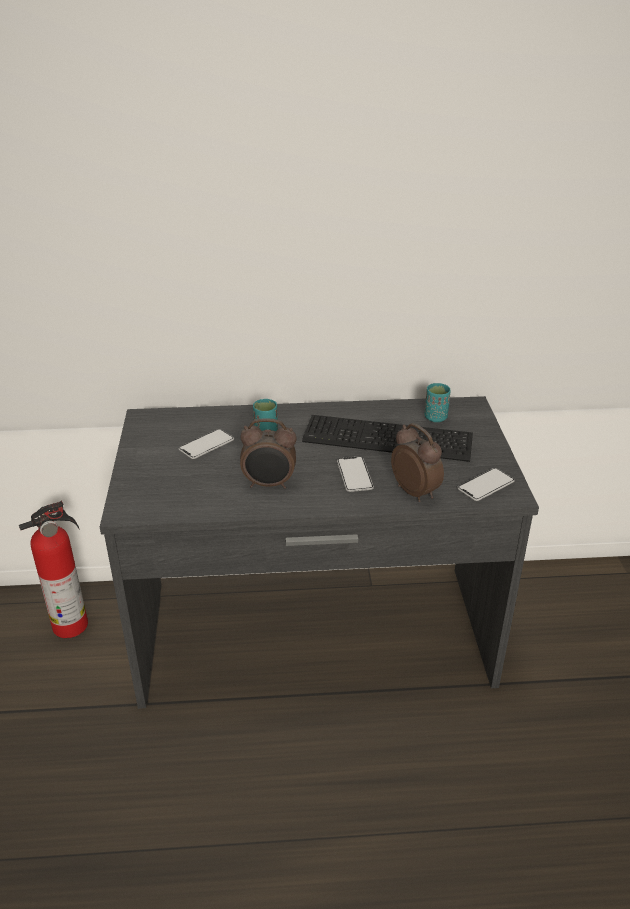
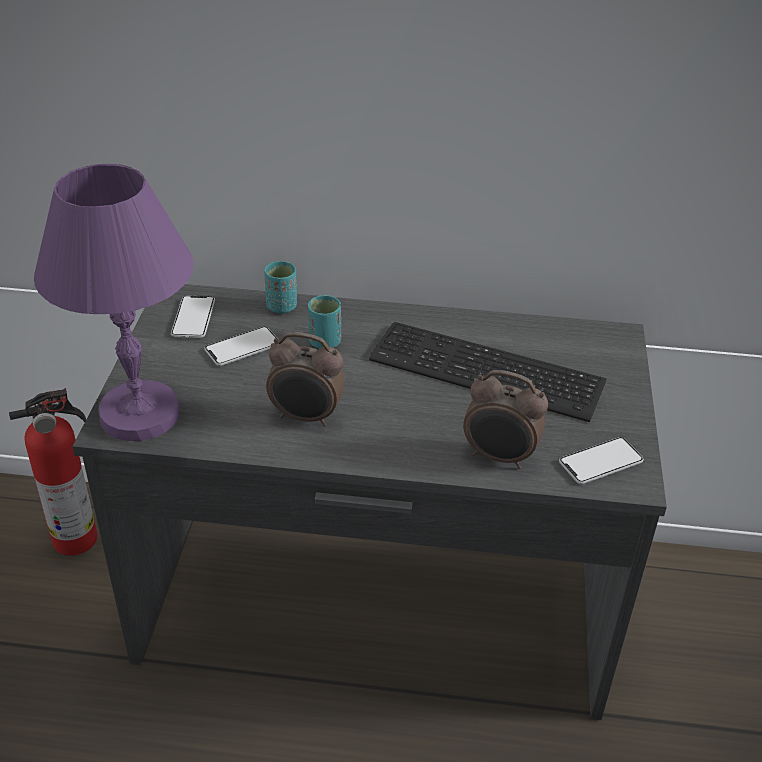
camera: 10 degrees right, 5 degrees up
(144, 498) = (140, 413): none -> purple table lamp
(354, 475) = (424, 420): phone -> phone (193, 318)
(415, 492) = (499, 457): alarm clock -> alarm clock turned 135 degrees clockwise
(435, 417) = (562, 348): turquoise cup -> turquoise cup (282, 306)

